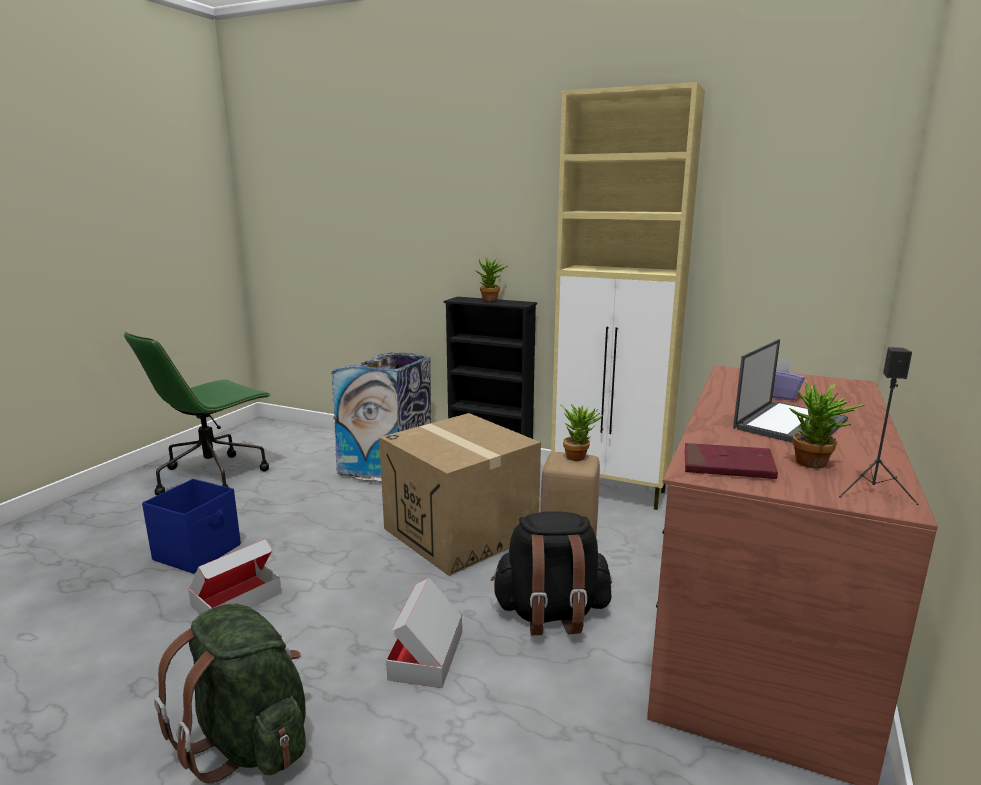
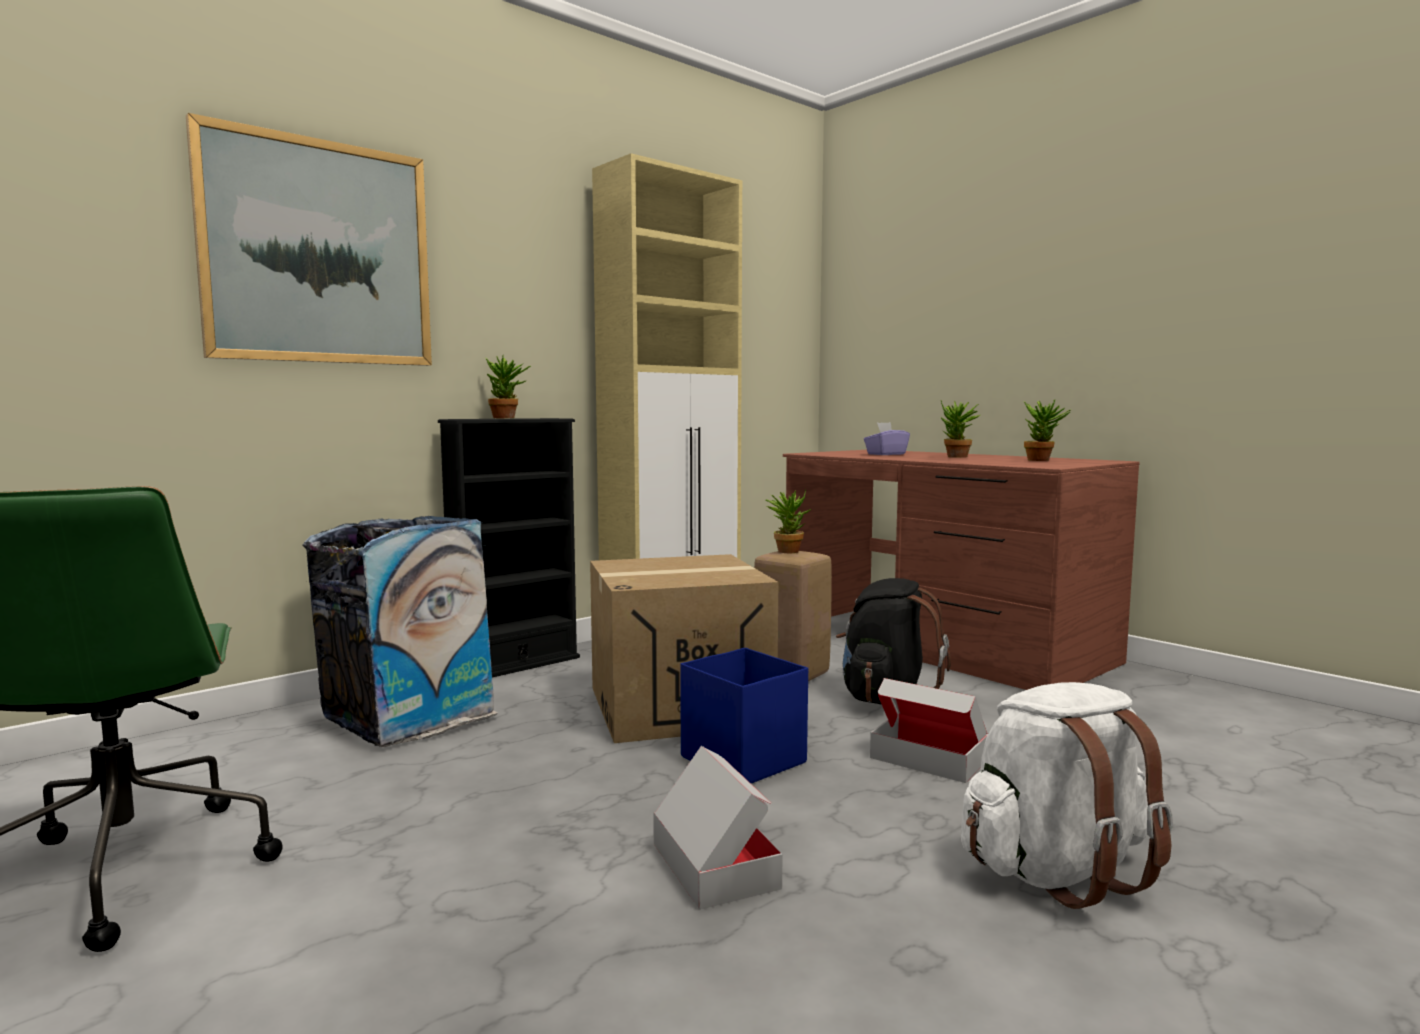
camera: 65 degrees left, 10 degrees down
(198, 552) = (499, 897): blue storage box -> blue storage box (742, 759)
(249, 741) = (1057, 871): green backpack -> white backpack
(398, 195) = (318, 253): none -> picture
(727, 466) = (1039, 464): red book -> none
(790, 424) = (956, 457): laptop -> potted plant
(873, 492) = (1091, 460): black speaker -> none

